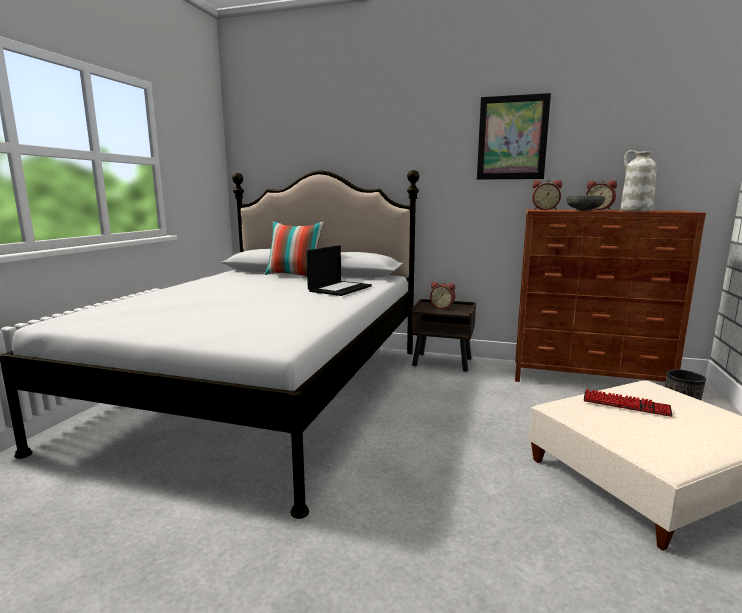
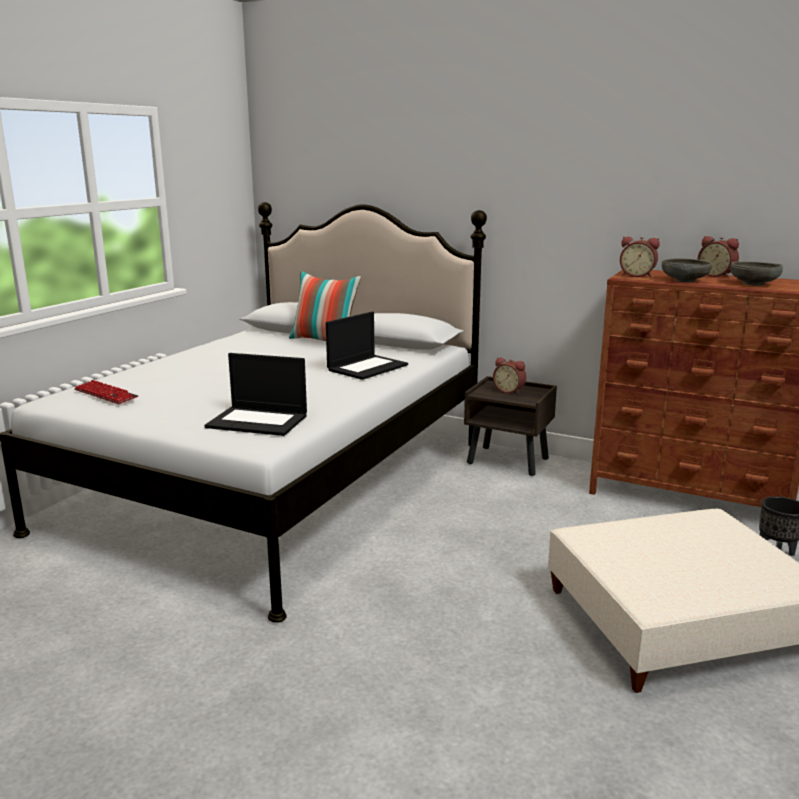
camera: 10 degrees right, 5 degrees up
(267, 326) = (259, 421): none -> laptop
(512, 138) = (608, 172): picture -> none
(626, 404) = (662, 537): keyboard -> keyboard (105, 394)
(635, 210) = (753, 284): white vase -> grey bowl

